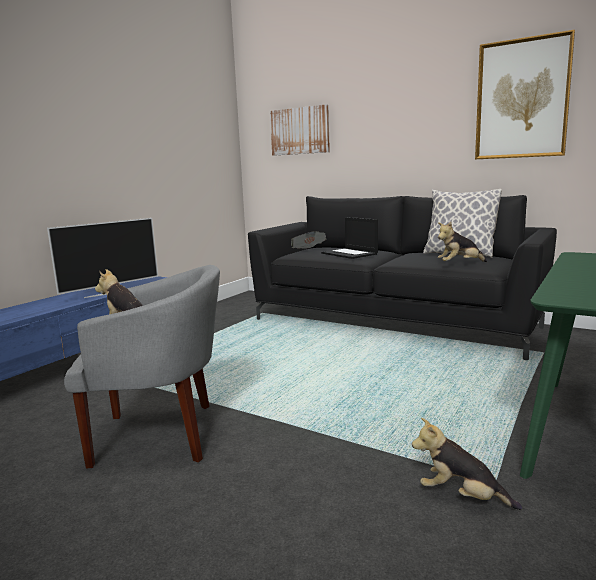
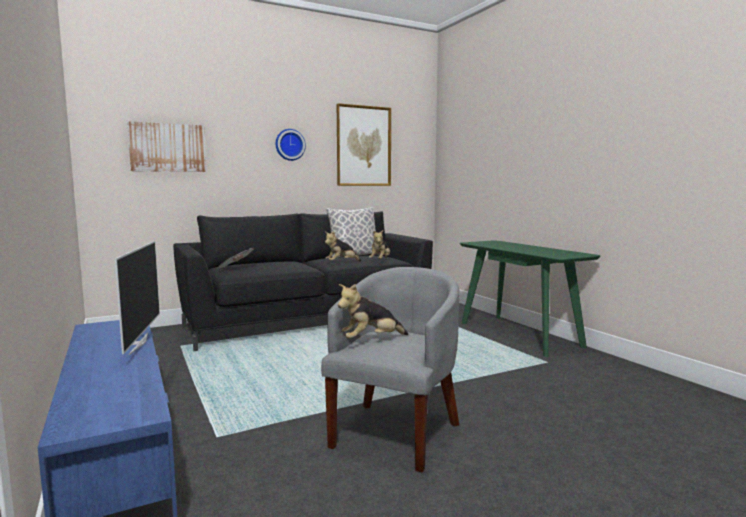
camera: 60 degrees left, 5 degrees down
(350, 254) = (283, 265): laptop -> none
(414, 112) = (289, 145): none -> wall clock
(461, 496) = (555, 371): plush toy -> plush toy (341, 263)

